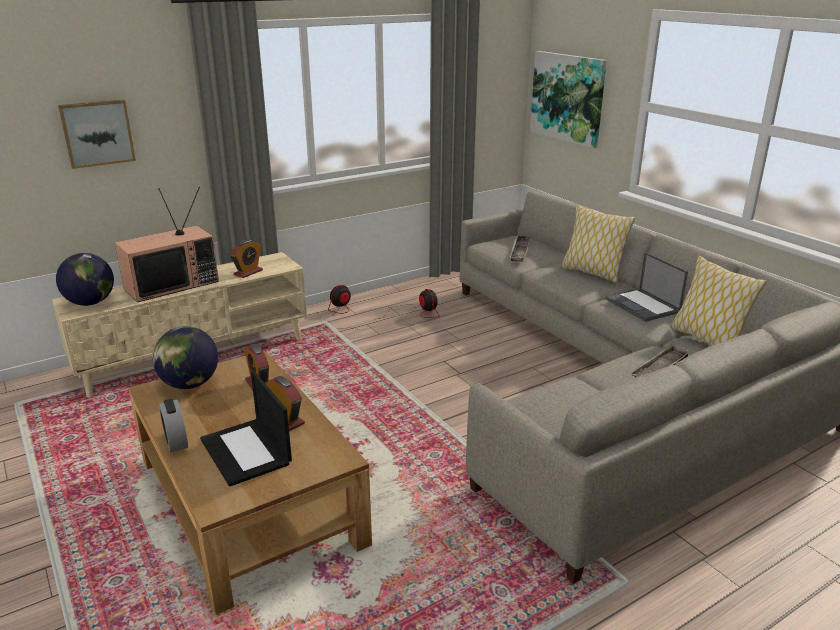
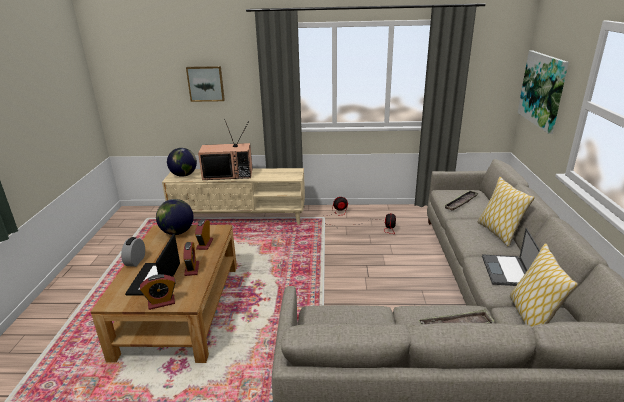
camera: 35 degrees right, 0 degrees up
(248, 272) = (271, 176): alarm clock -> alarm clock (161, 303)

